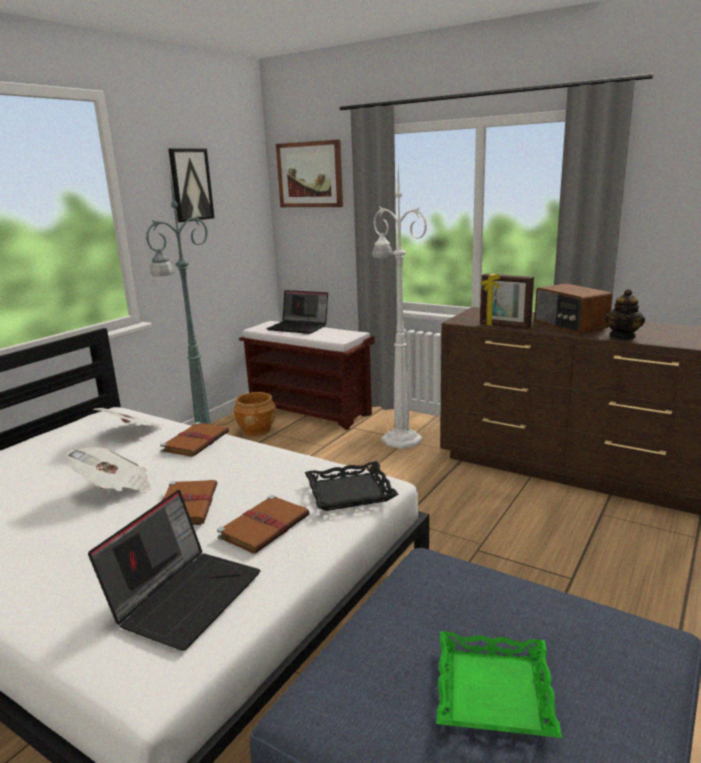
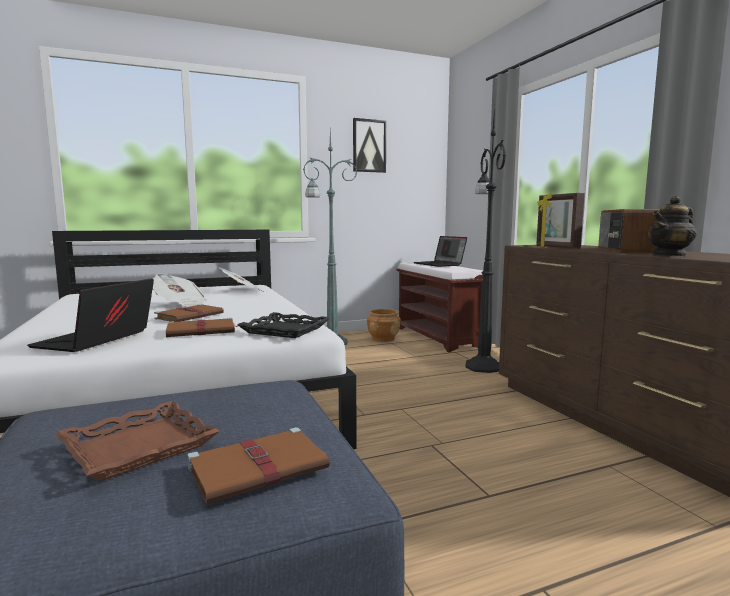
camera: 35 degrees right, 10 degrees down
(186, 595) = (96, 340): laptop -> laptop turned 135 degrees clockwise
(196, 441) = (263, 299): brown book -> brown book (260, 468)
(310, 174) = (470, 141): picture -> none
(400, 439) = (483, 366): white floor lamp -> black floor lamp
(492, 691) = (138, 446): green tray -> brown tray

